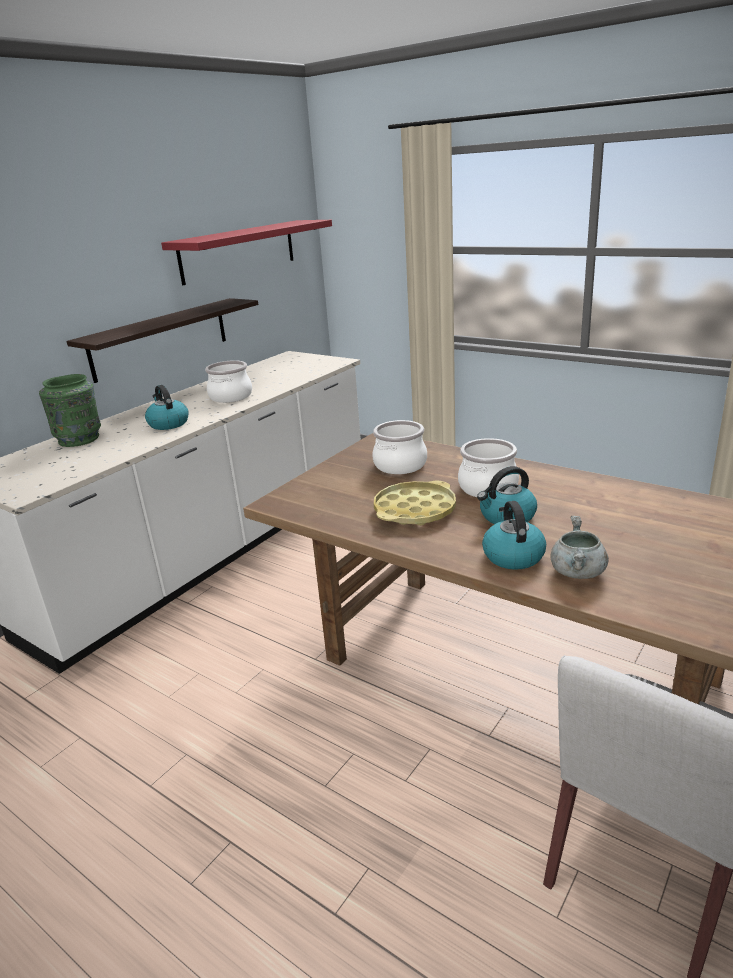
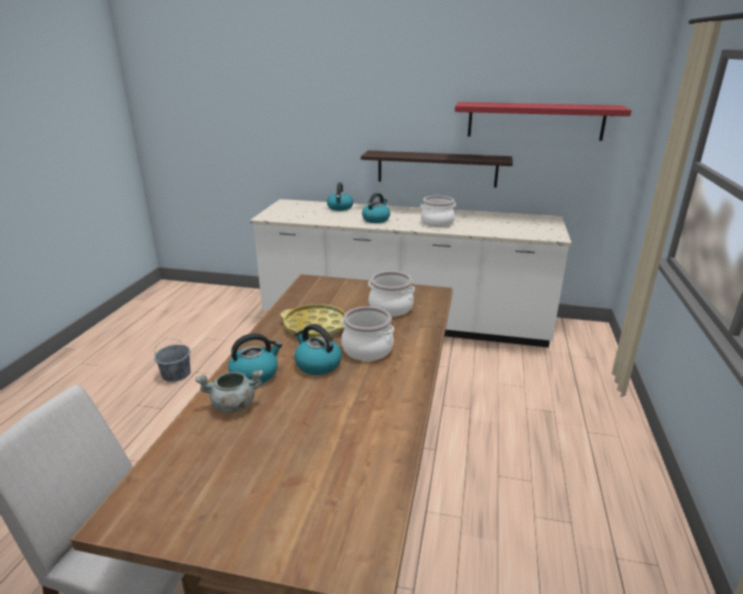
camera: 65 degrees right, 0 degrees up
(80, 439) = (340, 208): green vase -> kettle
(134, 815) = (176, 374): none -> grey bucket

